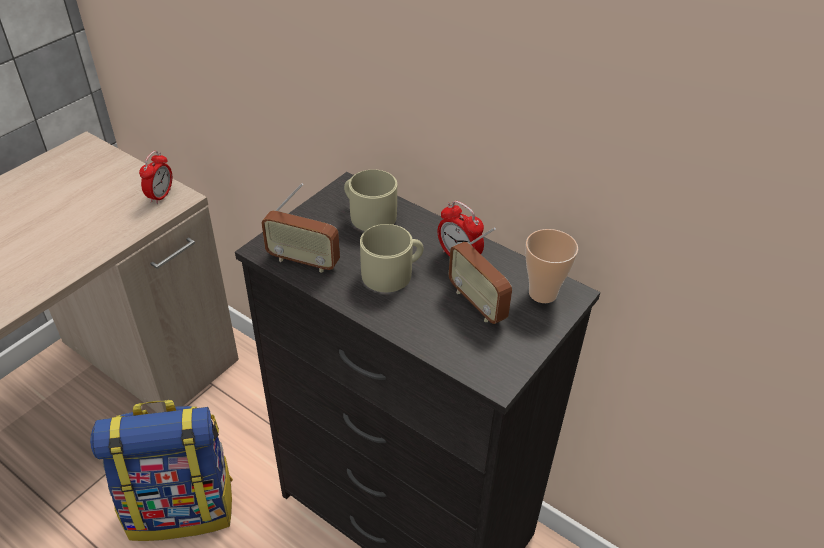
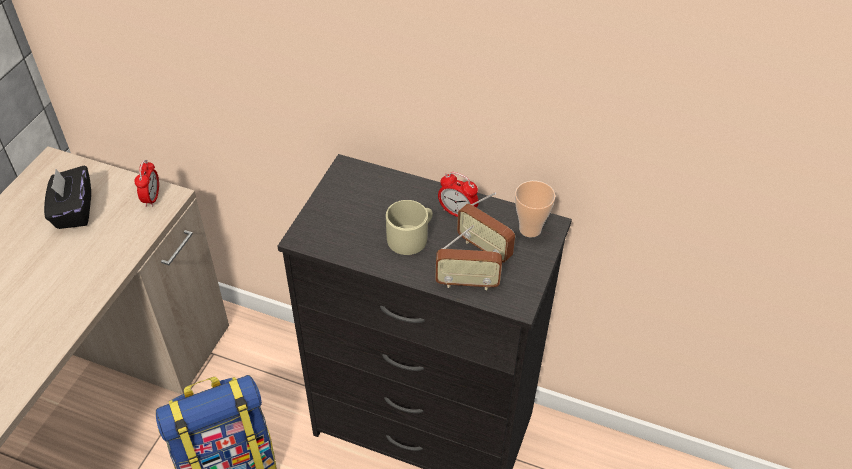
camera: 15 degrees left, 5 degrees up
(79, 193) = (73, 211): none -> black tissue box
(303, 261) = (337, 242): radio -> radio (467, 283)
(368, 214) = (372, 190): beige mug -> none

